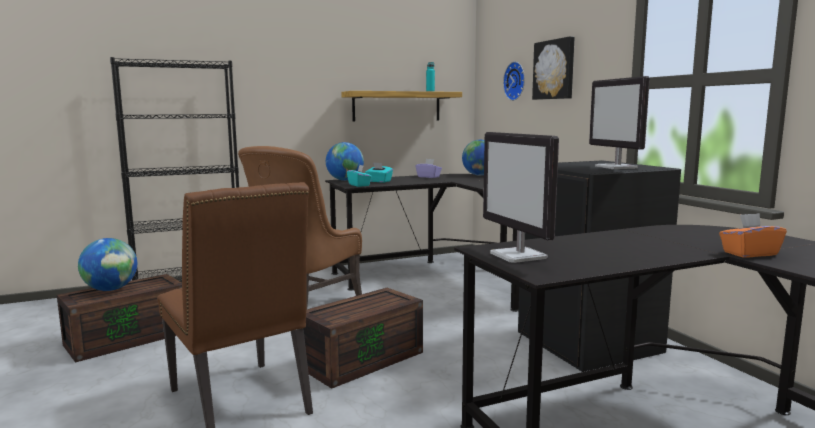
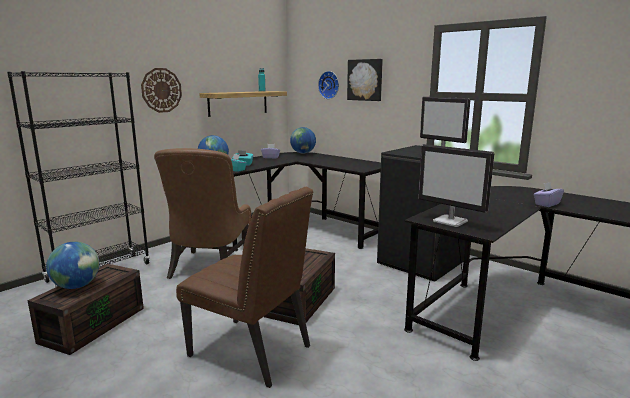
camera: 25 degrees left, 5 degrees up
(291, 86) = (161, 90): none -> wall clock
(749, 253) = (546, 204): orange tissue box -> purple tissue box

